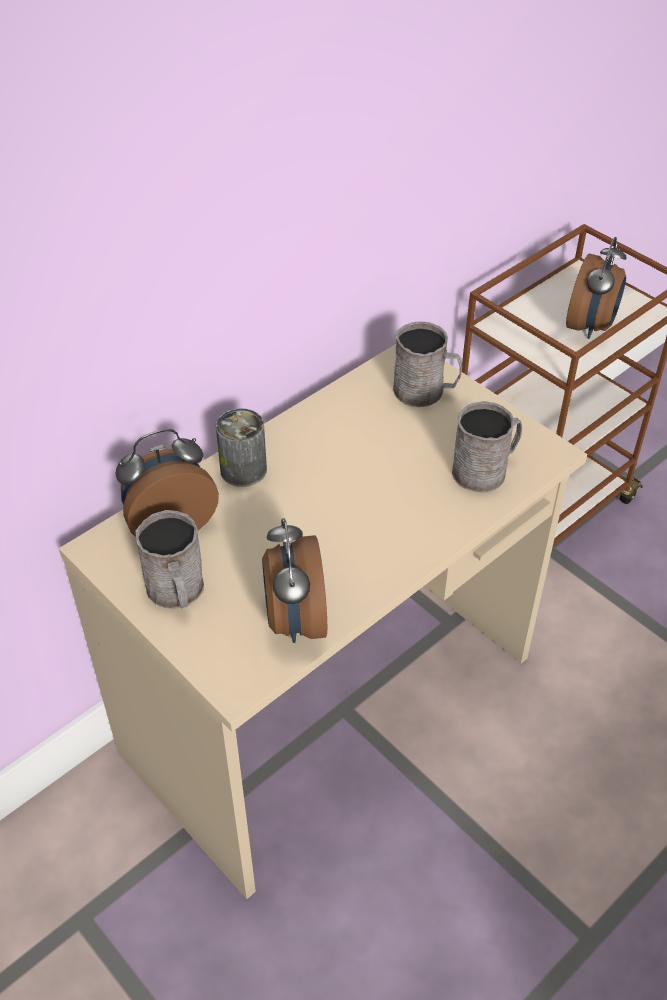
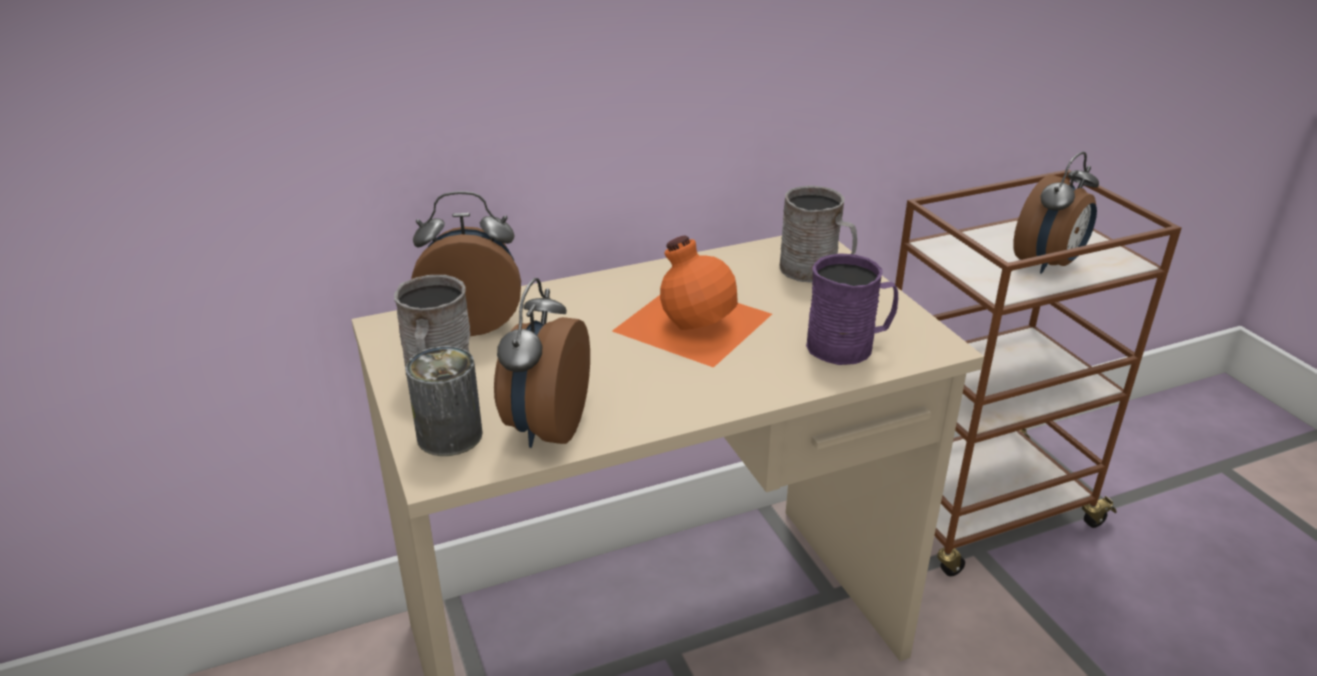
camera: 20 degrees right, 15 degrees down
(243, 469) = (578, 295): can -> can (449, 435)
(352, 474) = (692, 320): none -> orange bottle
(485, 470) = (849, 346): grey mug -> purple mug

